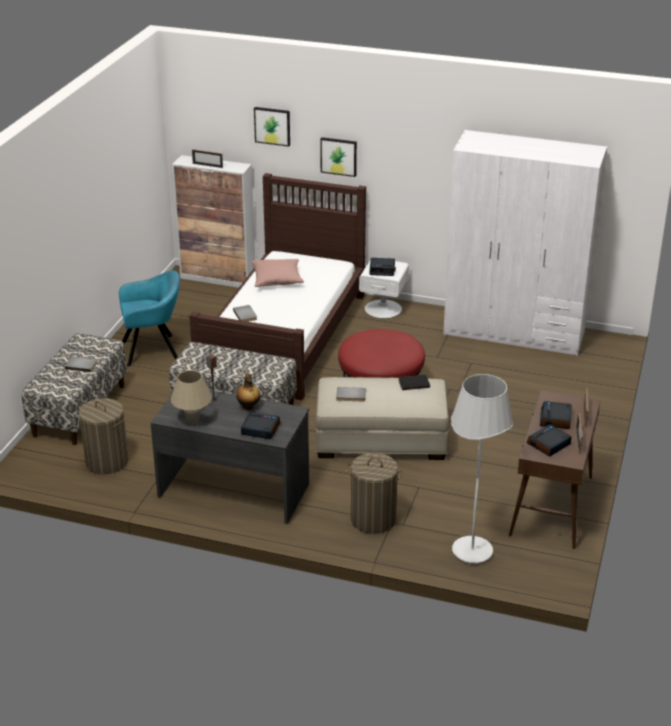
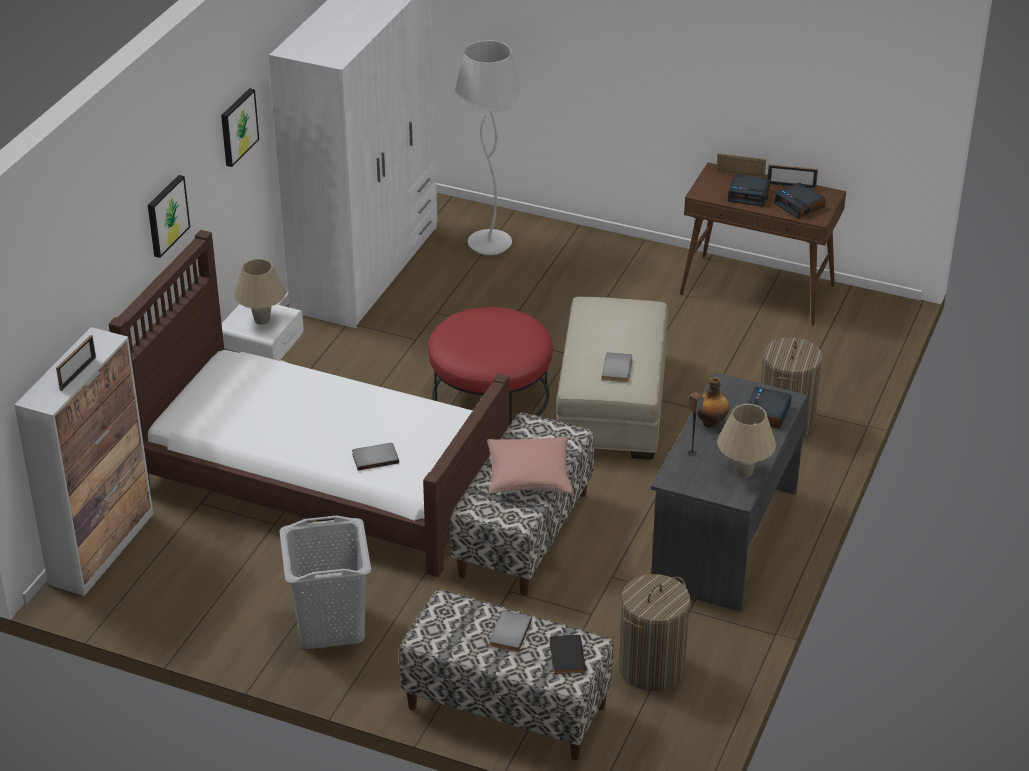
camera: 85 degrees left, 5 degrees up
(153, 349) = (331, 625): turquoise armchair -> grey laundry basket
(272, 126) = (99, 241): picture -> picture (237, 126)
(277, 280) = (267, 422): pink pillow -> pink pillow (528, 476)
(382, 270) = (262, 320): alarm clock -> beige table lamp
(413, 383) = (591, 316): black book -> black book (565, 656)
(472, 551) = (842, 354): white floor lamp -> white floor lamp (489, 244)

